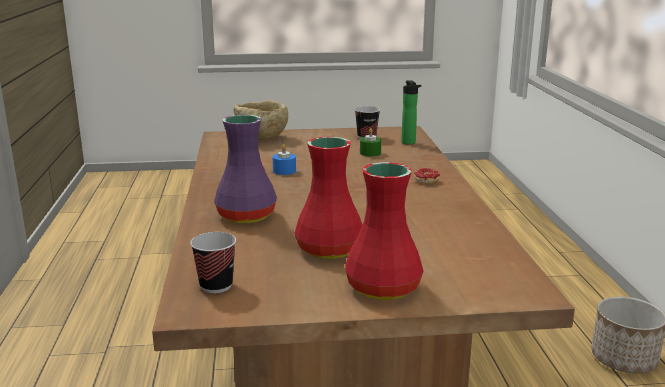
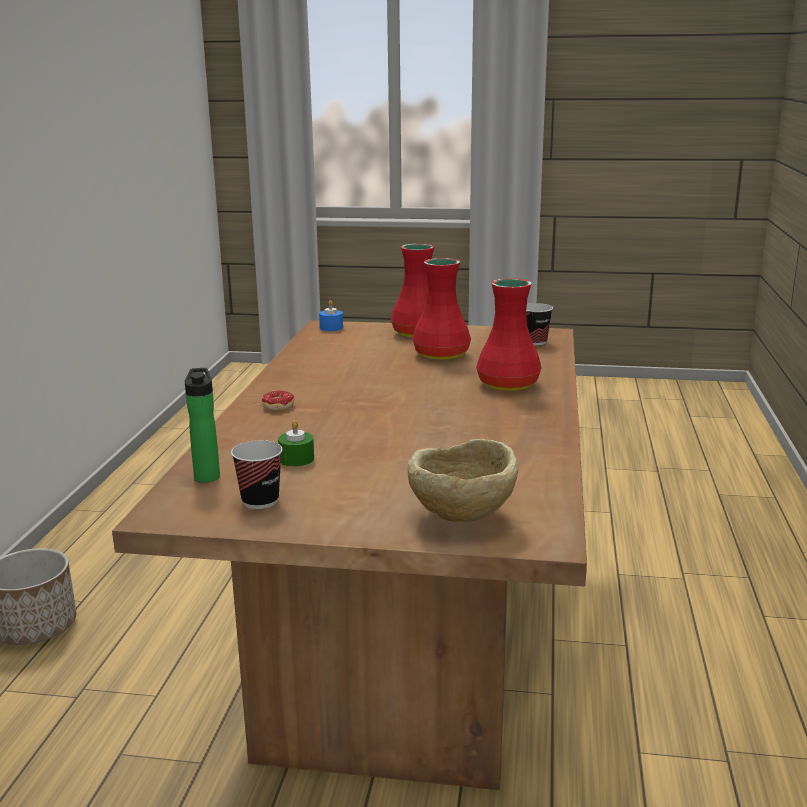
camera: 165 degrees left, 0 degrees up
(248, 216) = (506, 385): purple vase -> red vase
(284, 171) = (447, 437): blue candle -> blue candle (331, 327)

